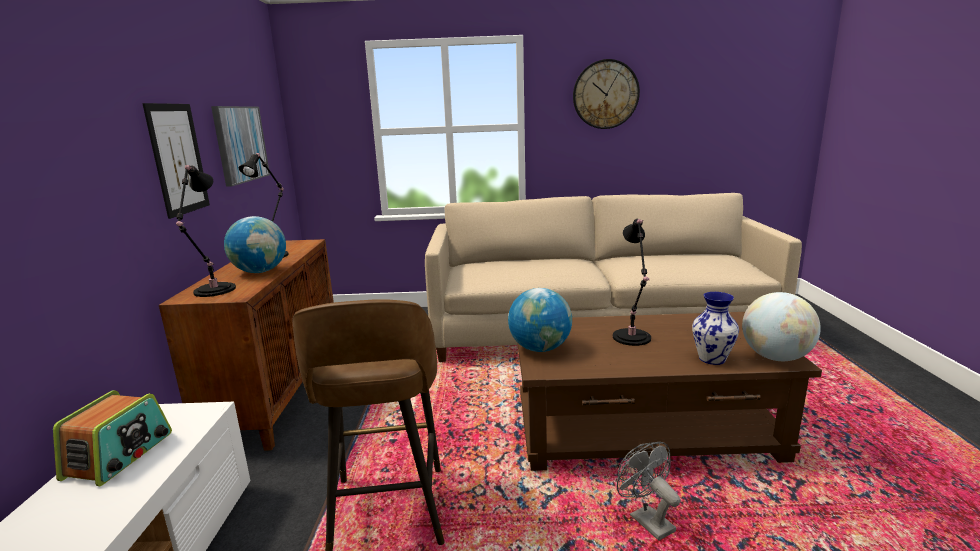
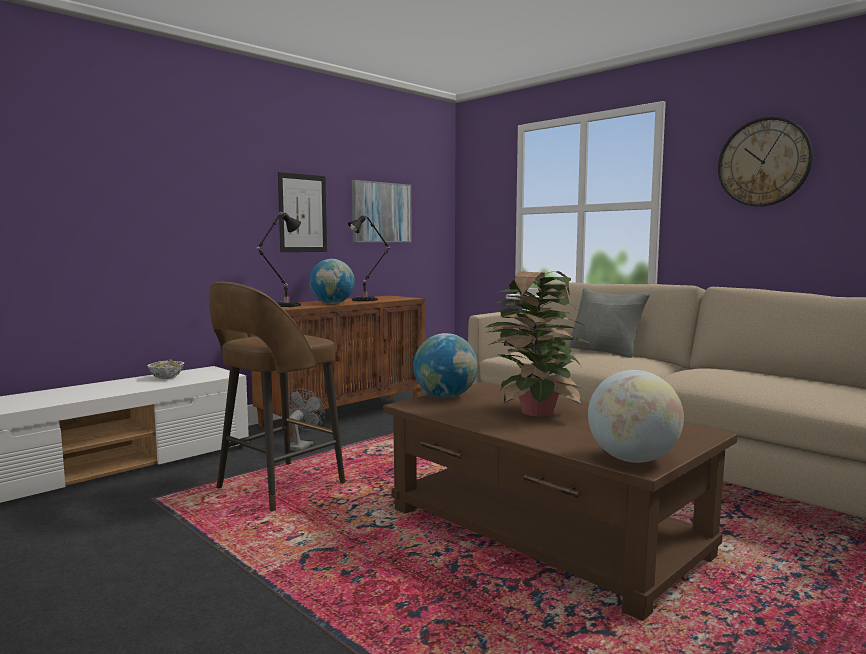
camera: 45 degrees right, 10 degrees down
(120, 455) = (167, 377): radio -> bowl
(534, 261) = (605, 352): none -> grey pillow
(632, 339) = (535, 412): black table lamp -> potted plant
(646, 519) = (408, 570): grey fan -> grey fan (302, 445)
(712, 359) = (562, 440): vase -> none

